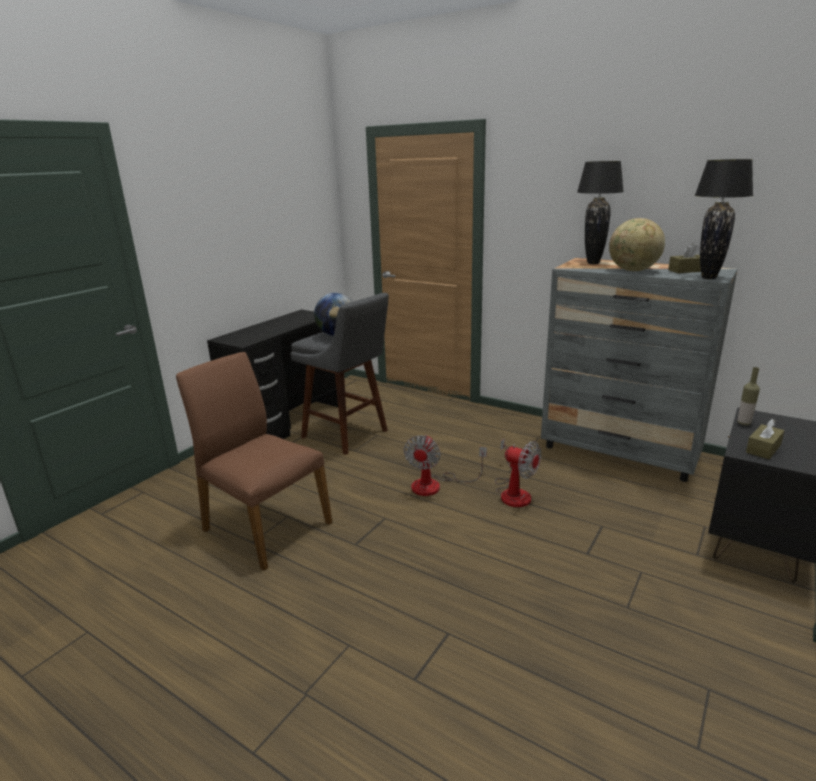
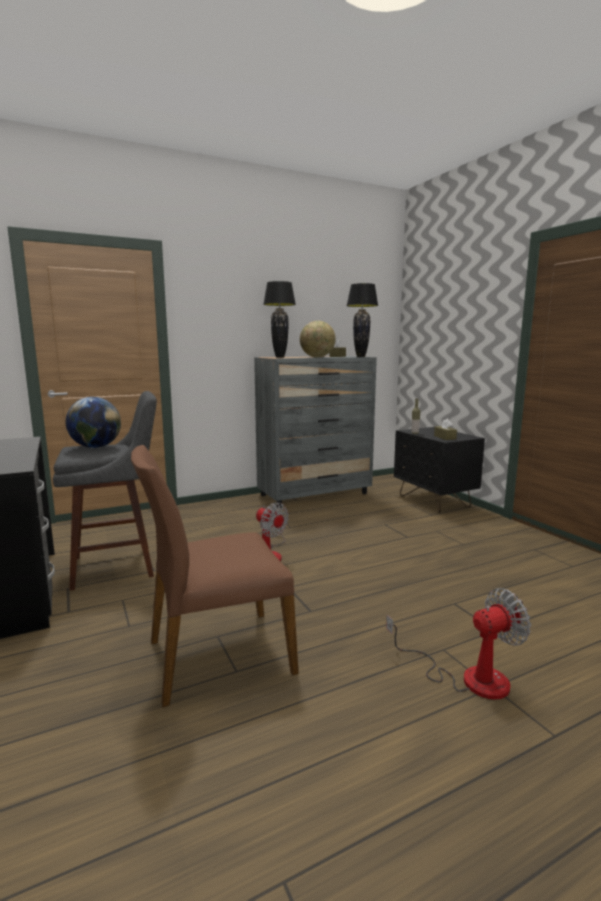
camera: 60 degrees left, 10 degrees down
(513, 492) = (317, 533): fan -> fan (468, 677)

